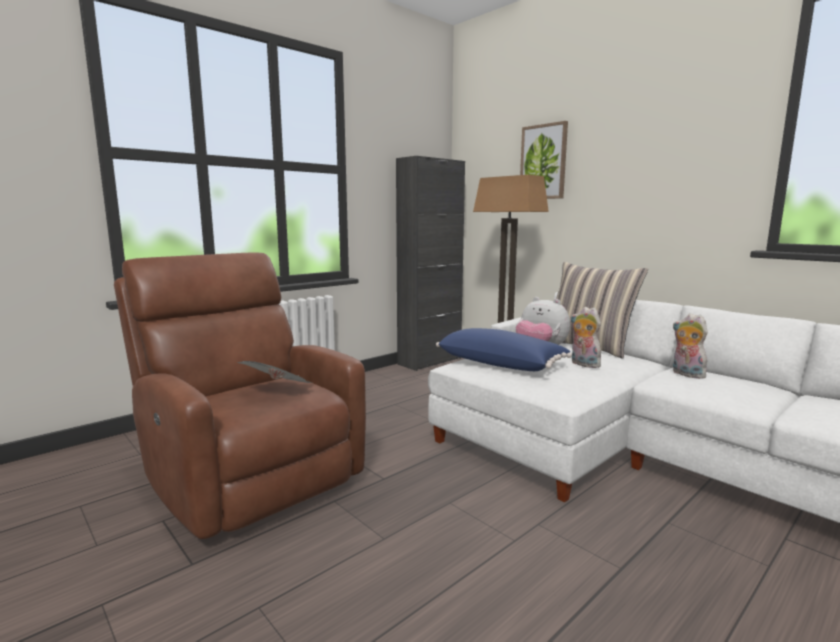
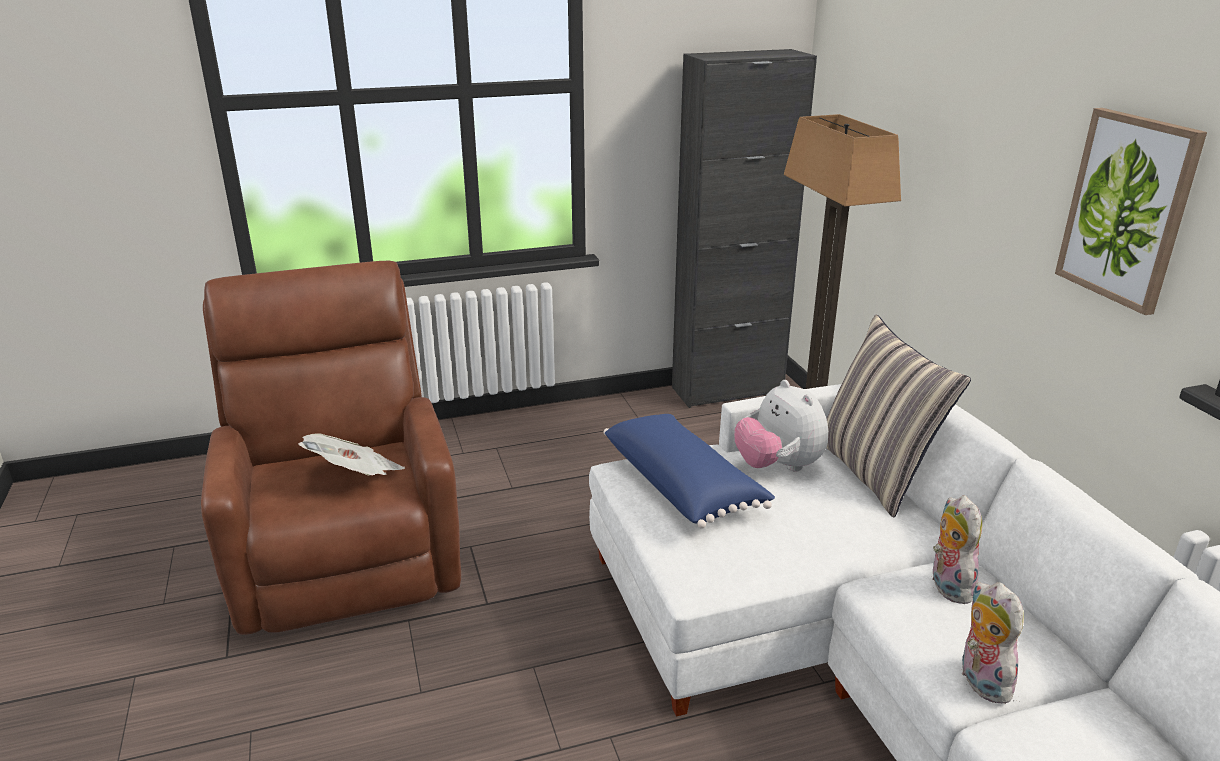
camera: 25 degrees right, 15 degrees up
(543, 162) = (930, 91): picture -> picture (1127, 209)
(583, 364) = (802, 518): plush toy -> plush toy (980, 680)

